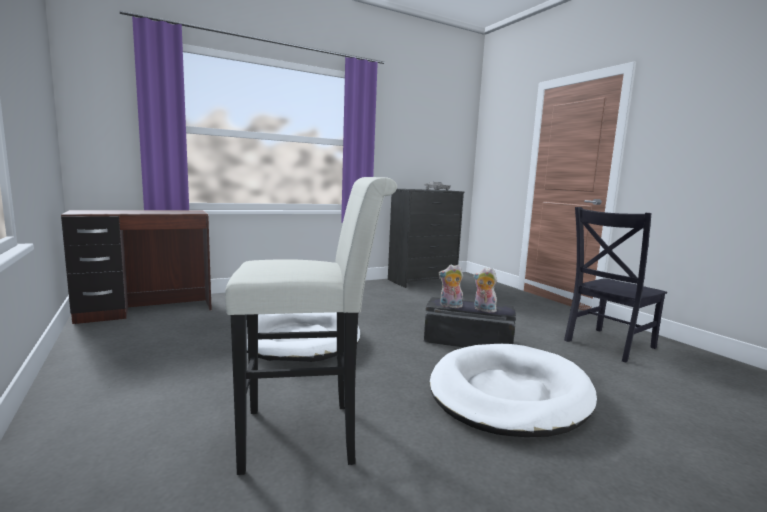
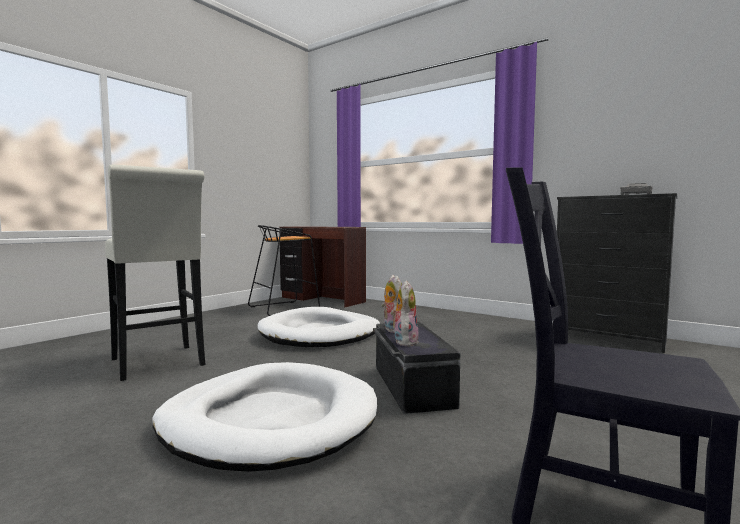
camera: 65 degrees right, 5 degrees down
(150, 334) = (284, 309): none -> black stool

